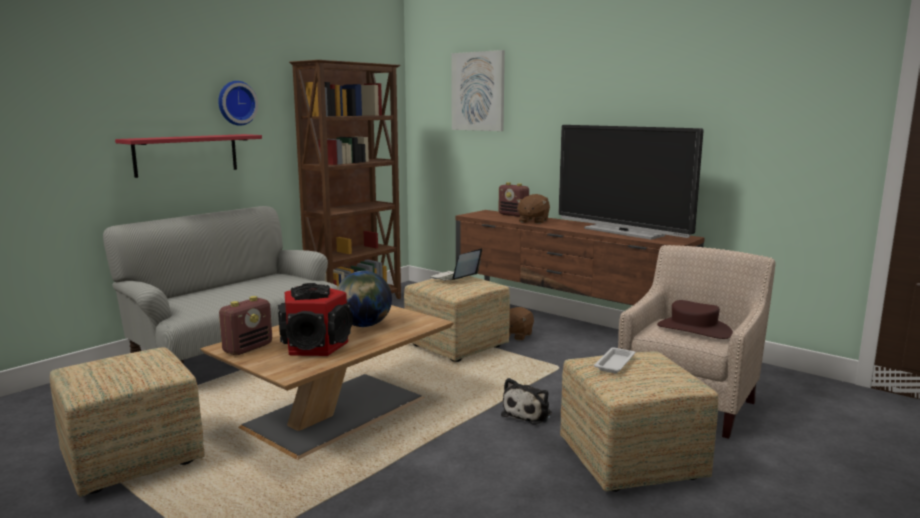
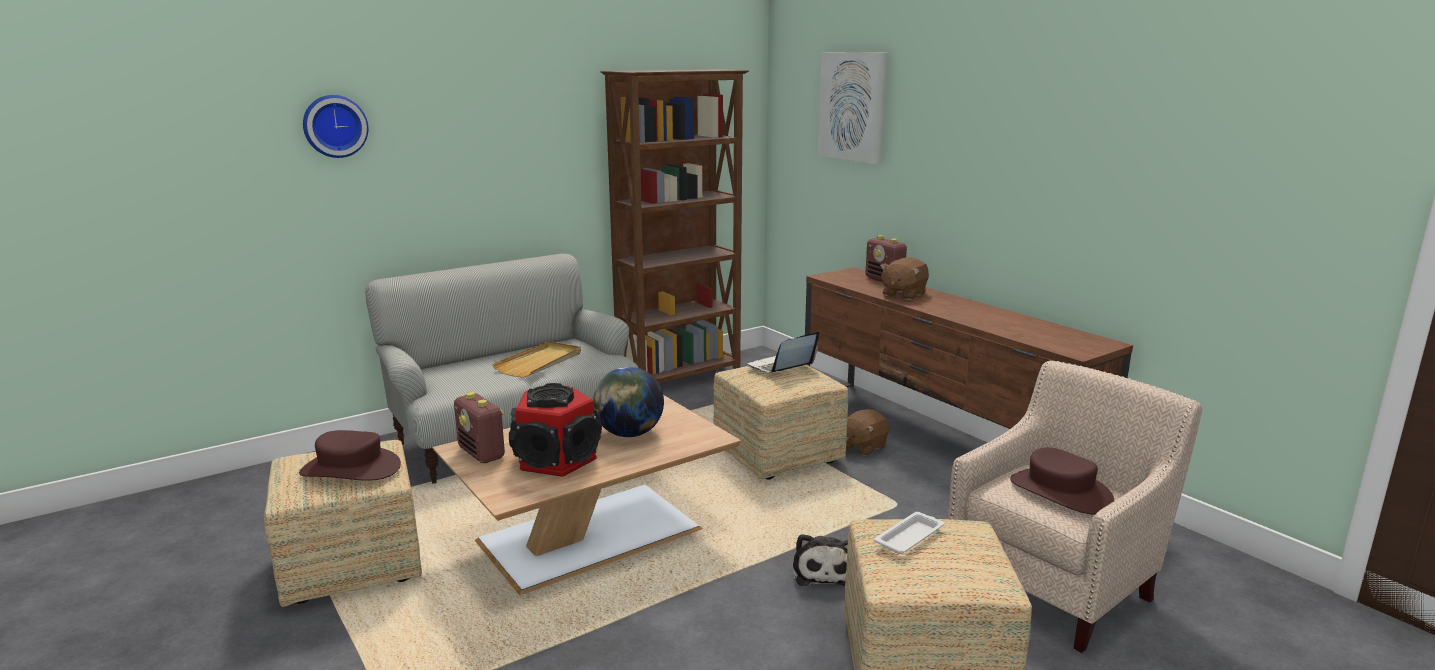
camera: 15 degrees right, 5 degrees up
(135, 368) = (351, 469): none -> brown hat
(186, 155) = (467, 193): red shelf -> none
(236, 103) = (530, 127): wall clock -> wall clock (334, 126)
(248, 348) = (482, 453): radio -> radio turned 90 degrees clockwise
(259, 289) = (539, 362): none -> beige tray
(528, 413) = (823, 571): plush toy -> plush toy turned 45 degrees counterclockwise
(623, 232) = (1016, 325): television -> none

